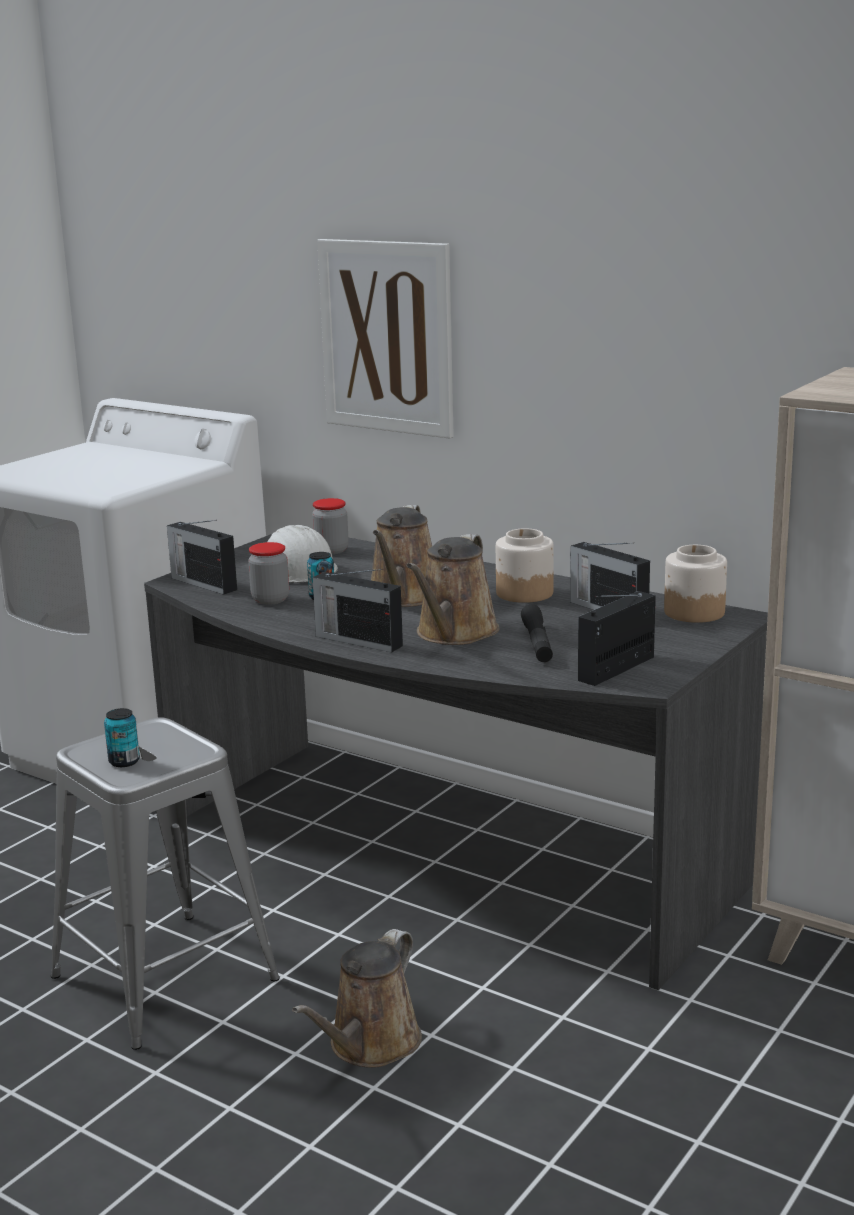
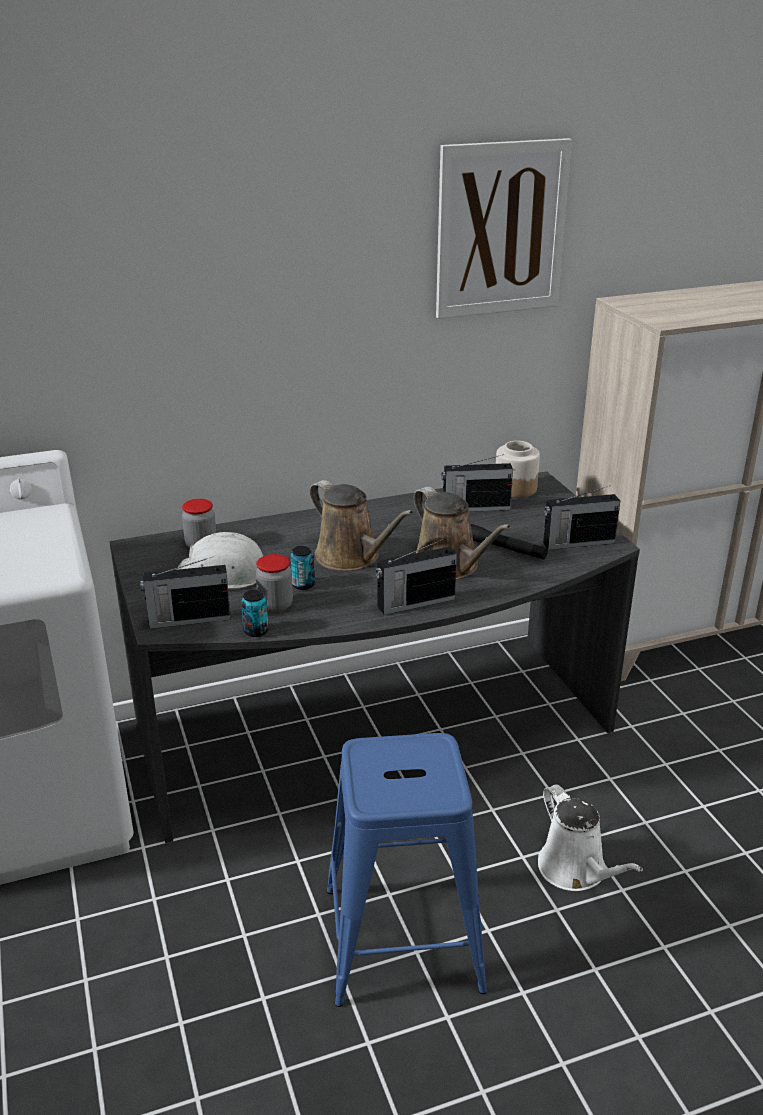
camera: 55 degrees left, 10 degrees up
(124, 761) = (415, 787): can -> can (256, 631)
(165, 978) = (402, 938): grey stool -> blue stool
(370, 1045) = (576, 871): brown watering can -> white watering can
(387, 337) = (207, 343): picture -> picture (501, 229)
(524, 593) = (406, 518): jar -> none
(618, 668) = (577, 543): radio -> radio turned 90 degrees counterclockwise

